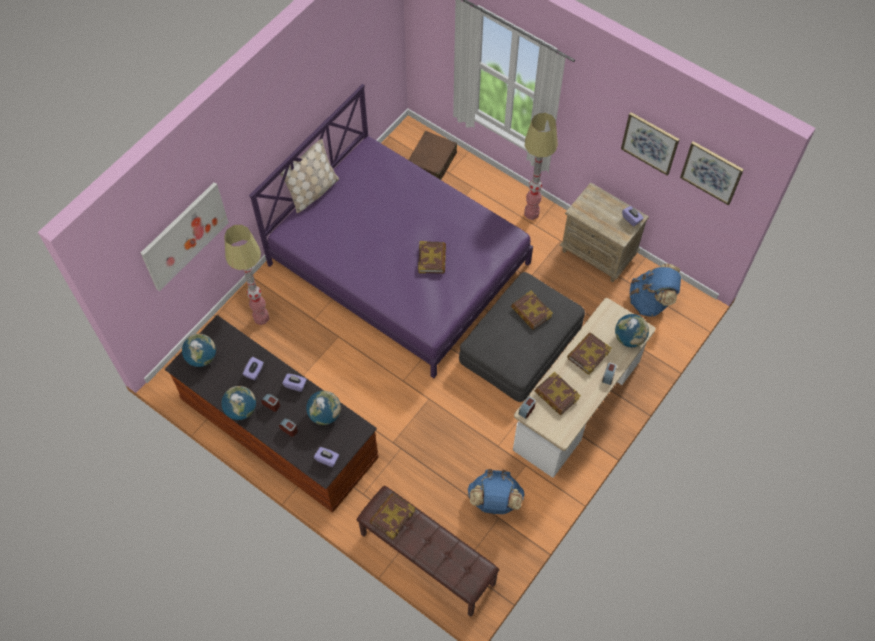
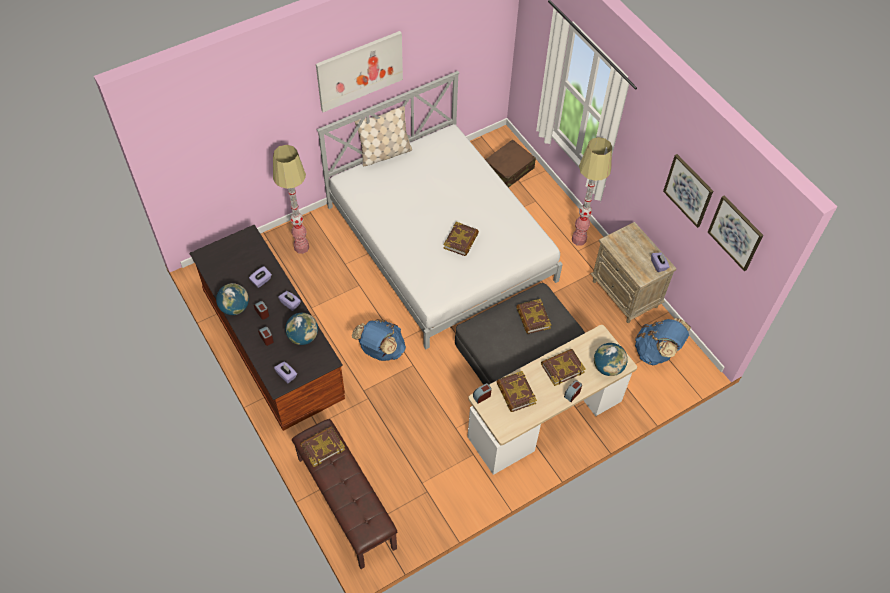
camera: 20 degrees right, 5 degrees down
(184, 236) = (243, 141): picture -> picture (360, 70)
(202, 357) = (224, 254): globe -> none
(399, 264) = (440, 243): purple bed -> white bed
(494, 501) = (430, 475): blue backpack -> blue backpack (380, 351)

